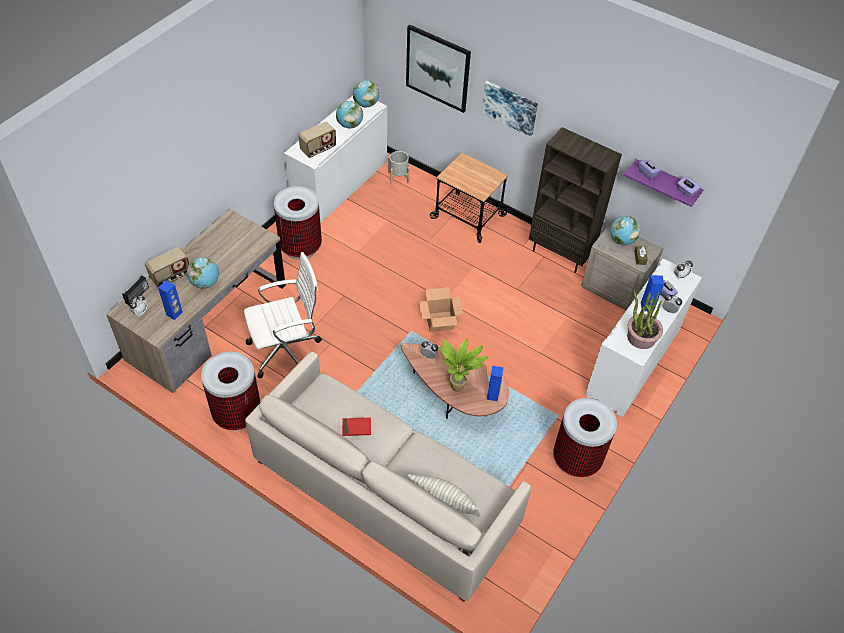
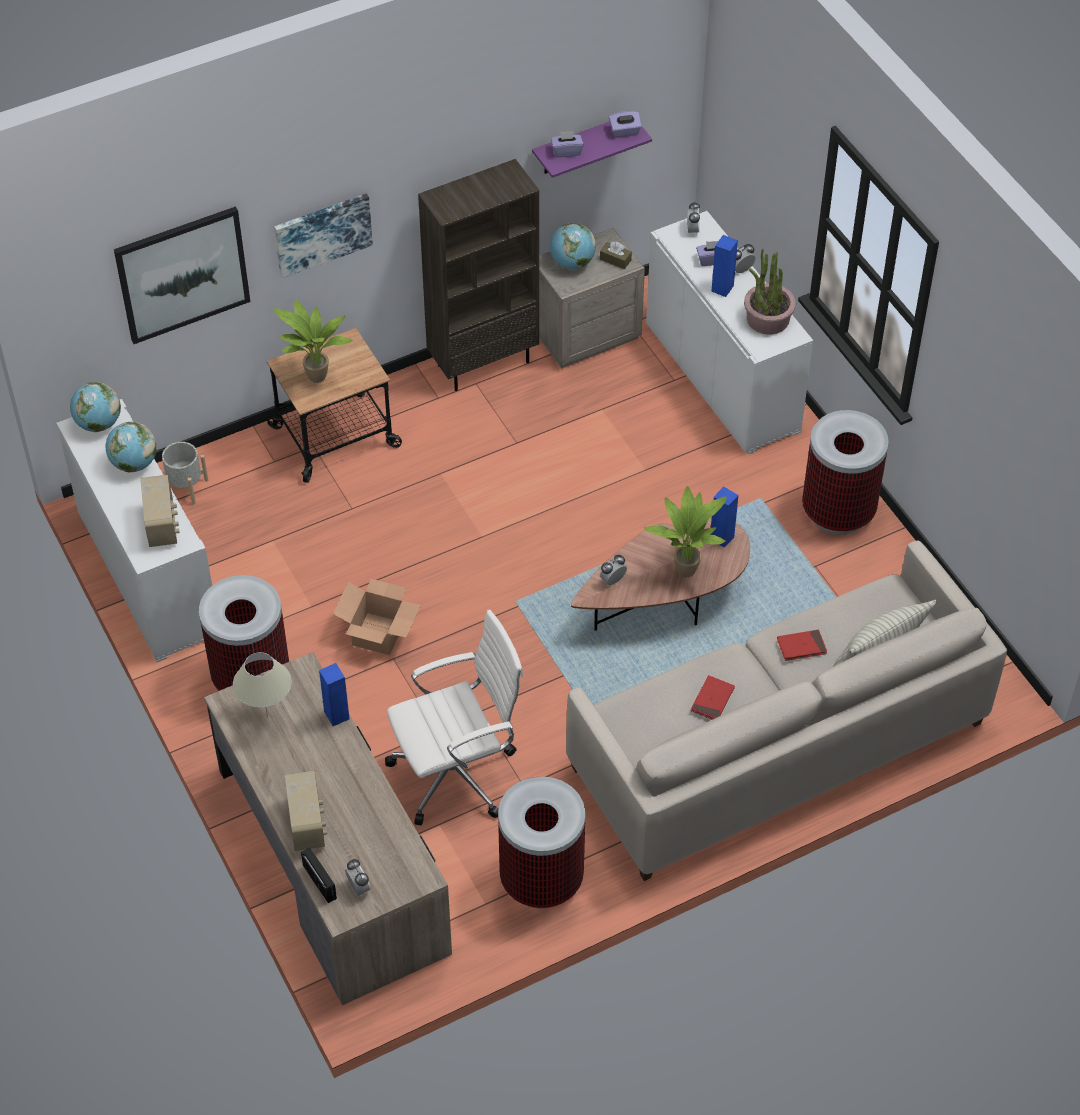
camera: 60 degrees left, 0 degrees up
(174, 313) = (391, 842): blue speaker -> blue speaker (337, 715)
(205, 283) = (351, 781): globe -> none
(230, 236) = (267, 717): none -> beige table lamp
(286, 351) = (458, 773): white office chair -> white office chair turned 60 degrees clockwise
(421, 458) = (801, 646): none -> red book
(440, 321) = (519, 559): cardboard box -> cardboard box (378, 633)
(462, 174) = (315, 379): none -> potted plant

